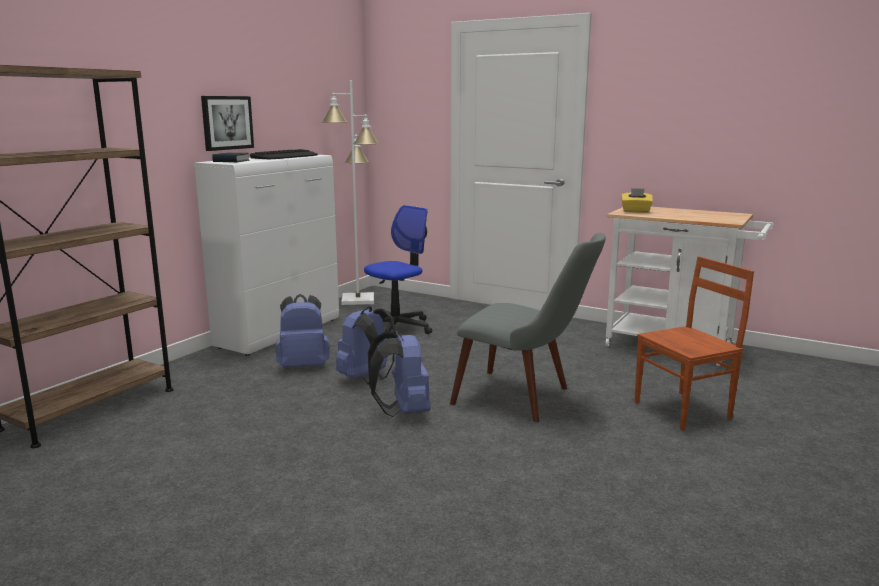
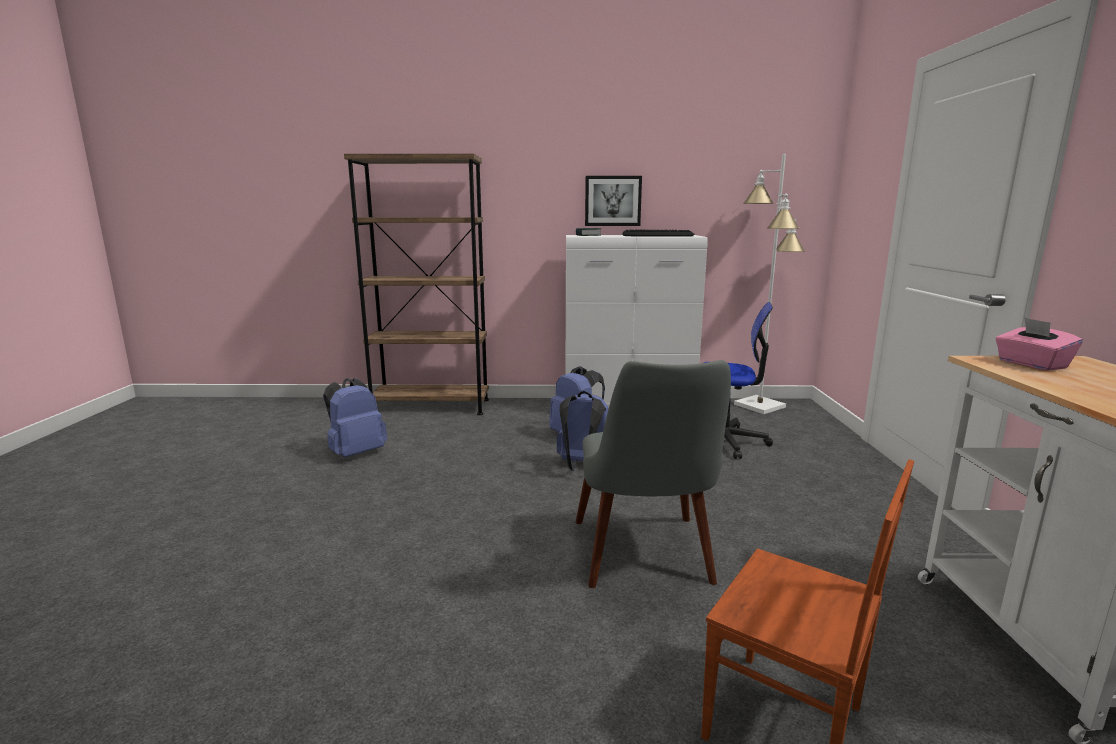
camera: 60 degrees right, 0 degrees up
(403, 411) = (533, 503): blue backpack -> blue backpack (356, 453)
(635, 211) = (1031, 364): yellow tissue box -> pink tissue box

